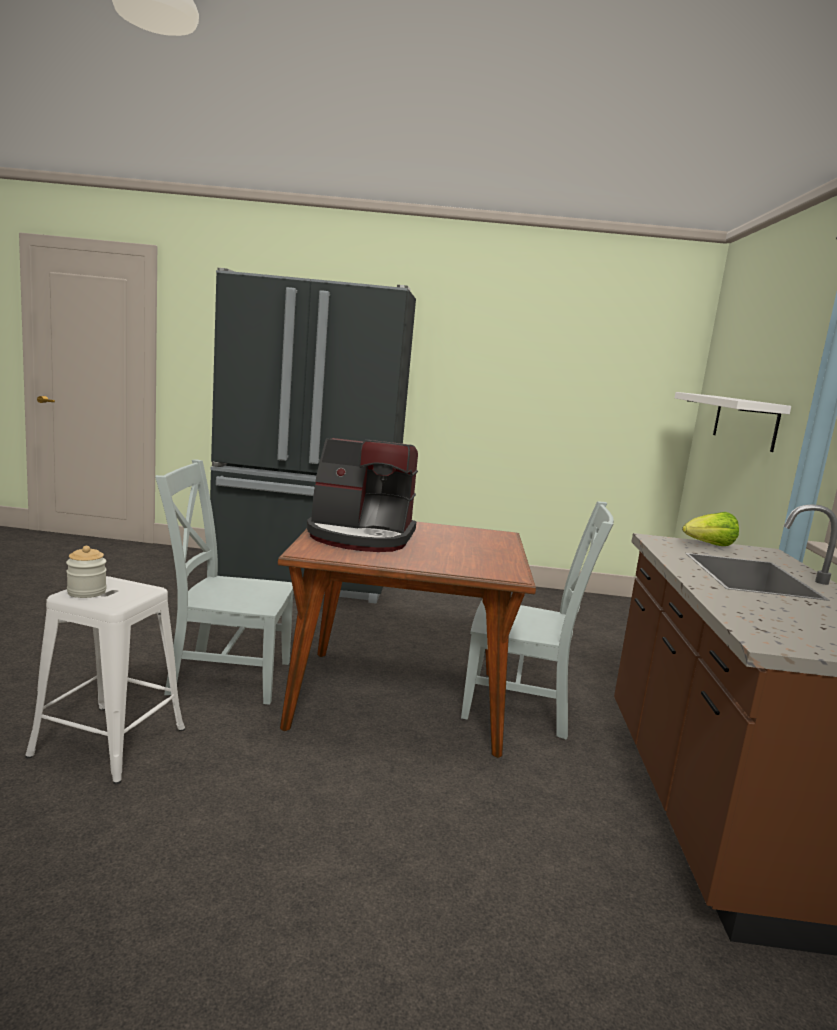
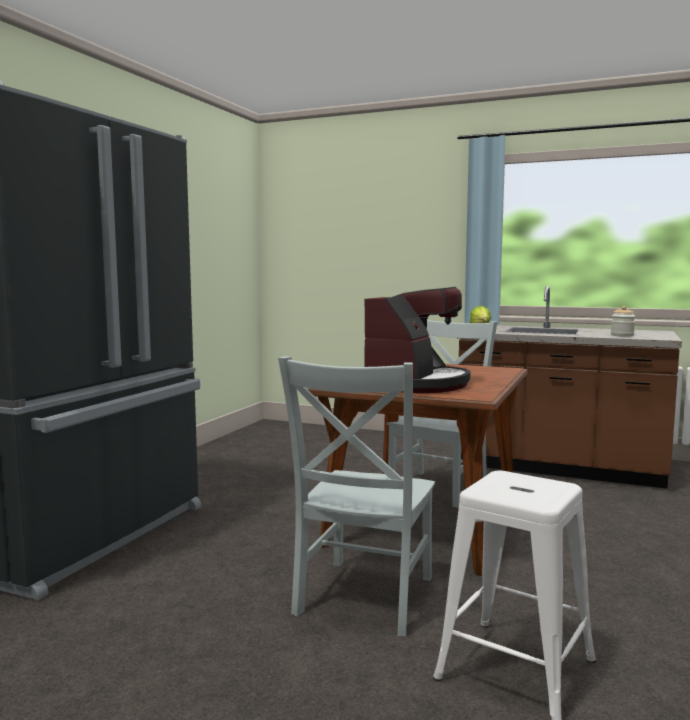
camera: 70 degrees left, 5 degrees down
(86, 592) = (528, 496): jar -> jar (622, 335)
(744, 421) = (353, 257): white shelf -> none

